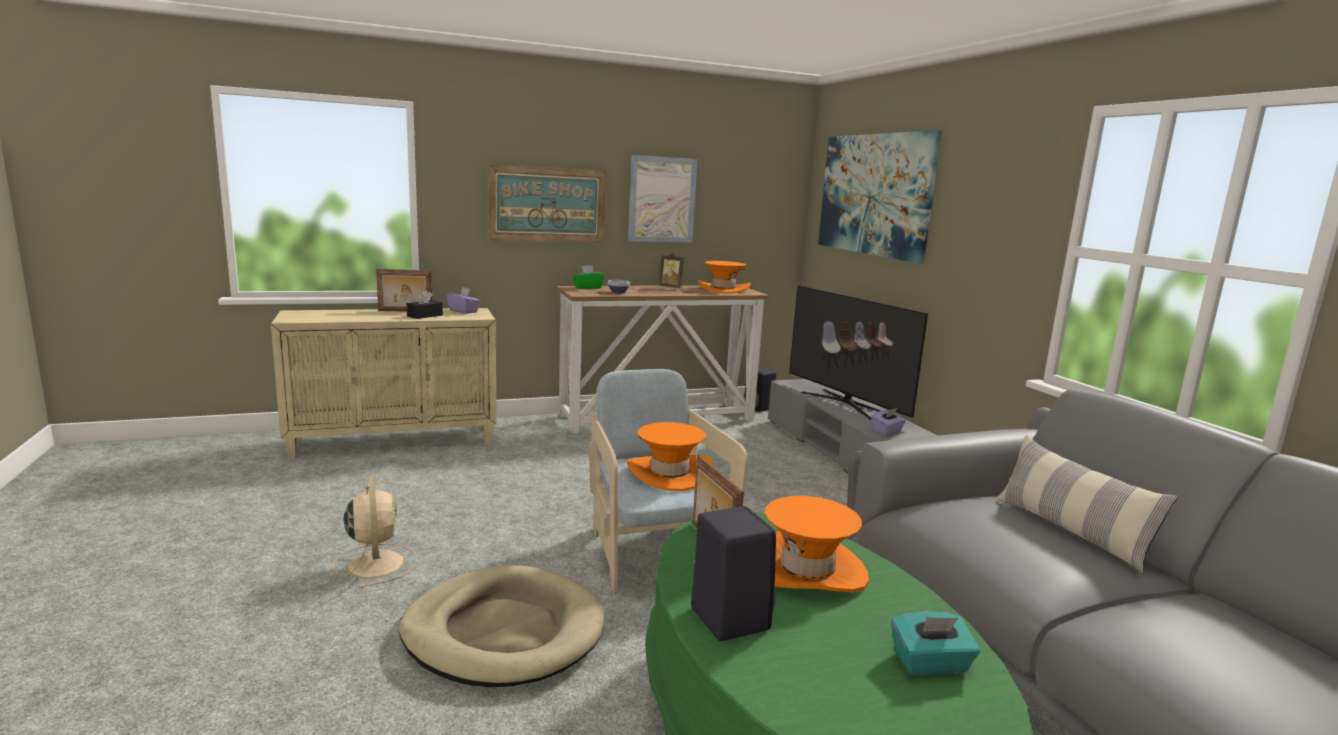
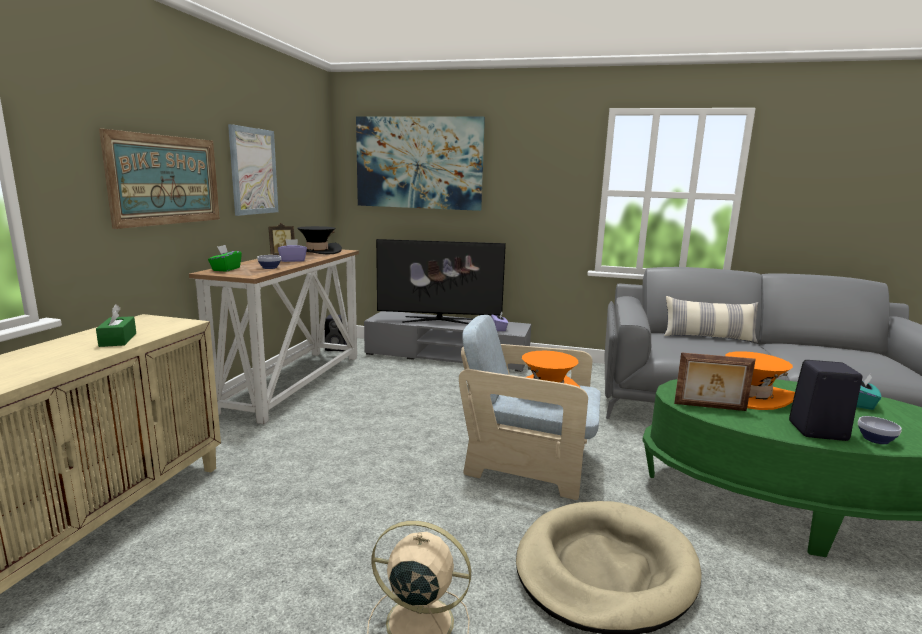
camera: 55 degrees left, 0 degrees up
(405, 311) = (66, 343): picture frame -> none
(425, 316) = (118, 340): black tissue box -> green tissue box
(463, 311) = (138, 323): purple tissue box -> purple tissue box (292, 260)
(723, 289) = (317, 251): orange hat -> black hat
(758, 668) = (876, 440): none -> bowl

